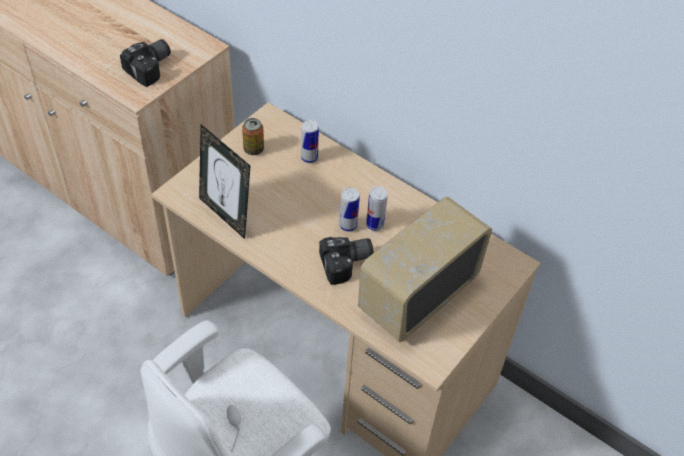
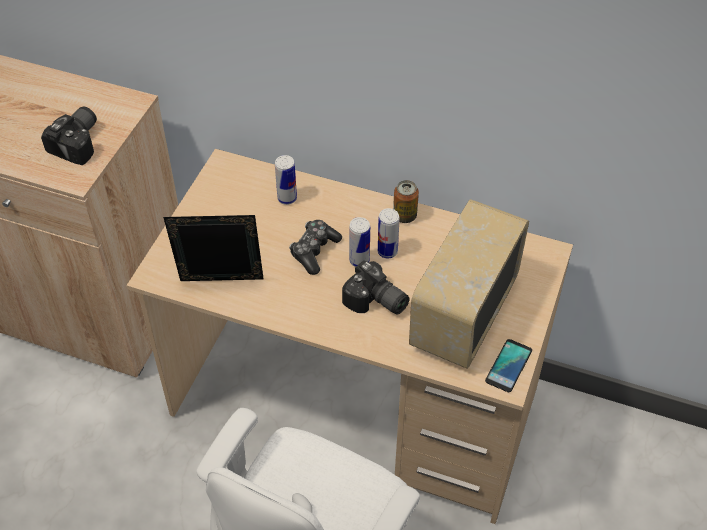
camera: 15 degrees left, 0 degrees up
(226, 215) = (221, 285): picture frame -> picture frame turned 150 degrees clockwise
(253, 149) = (221, 205): can -> can (404, 216)
(313, 207) = (314, 251): none -> game controller
(347, 264) = (376, 302): camera -> camera turned 75 degrees clockwise
(439, 350) = (508, 366): none -> phone

